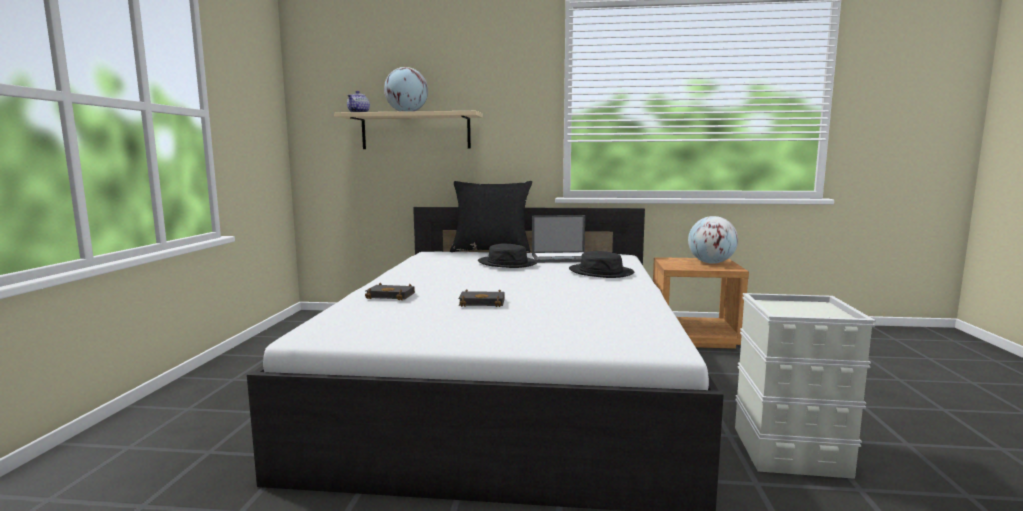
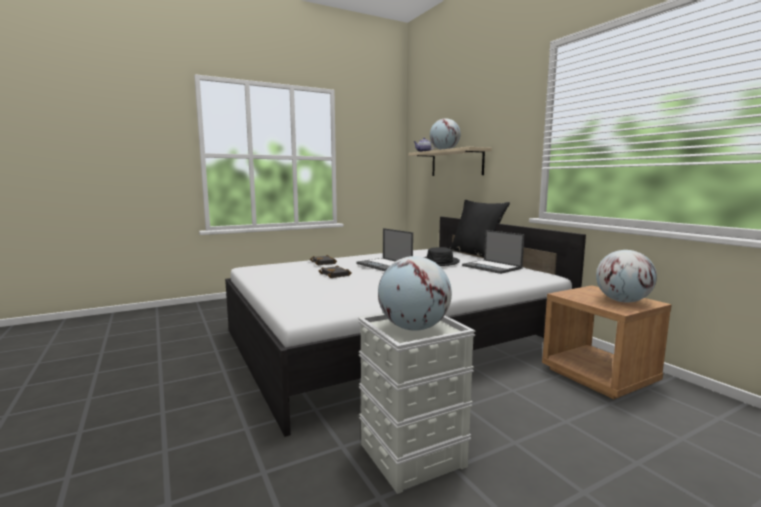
camera: 55 degrees right, 0 degrees up
(478, 279) = (385, 265): none -> laptop
(601, 272) = (468, 279): black hat -> none
(802, 310) = (414, 328): none -> globe

